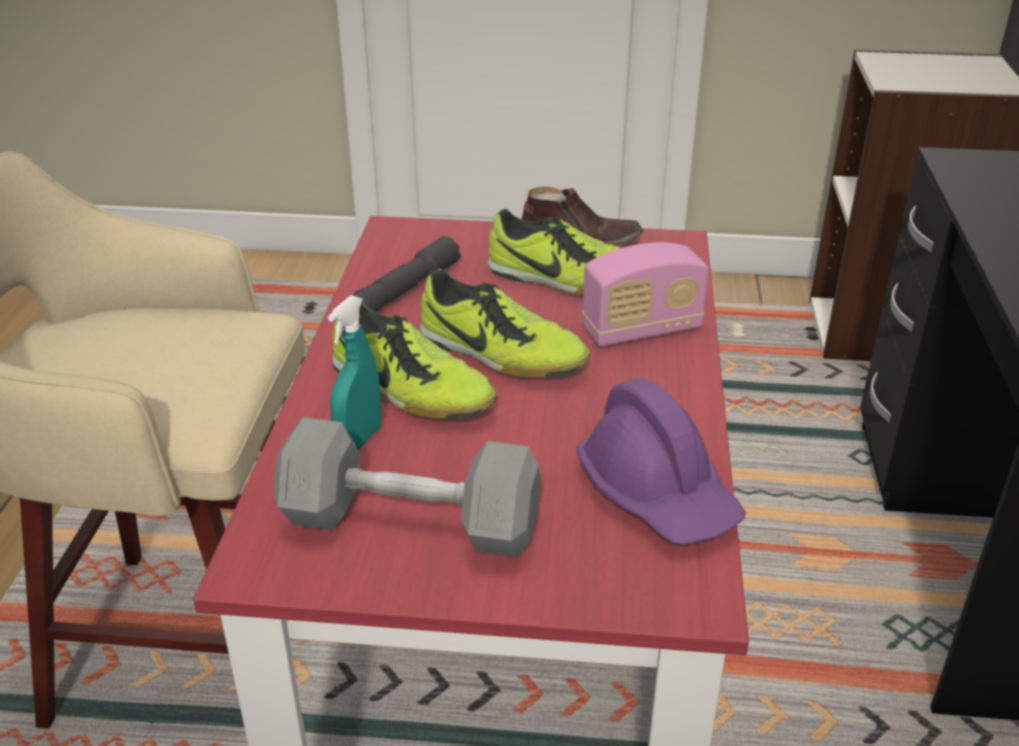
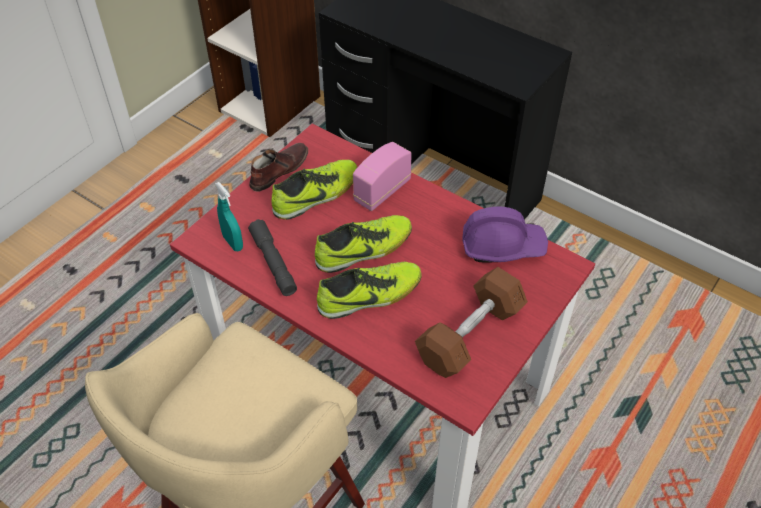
camera: 60 degrees left, 15 degrees up
(359, 440) = (397, 331): turquoise spray bottle -> turquoise spray bottle (233, 242)
(410, 522) = (470, 334): grey dumbbell -> brown dumbbell
(641, 330) = (382, 191): radio -> radio turned 150 degrees counterclockwise

